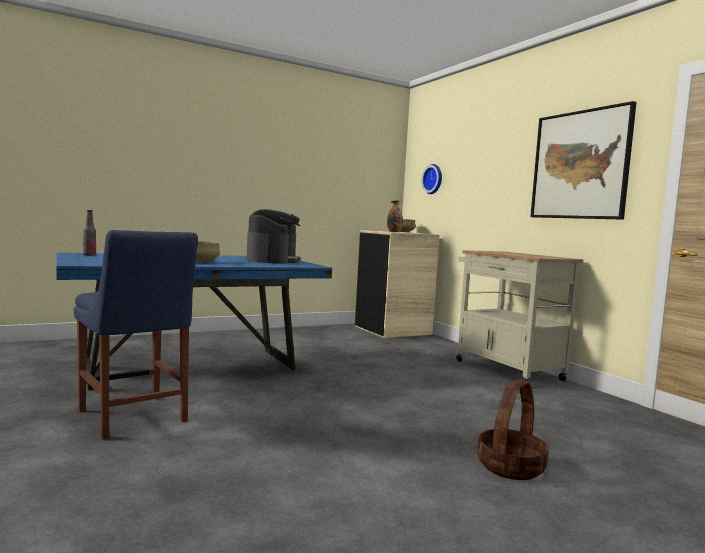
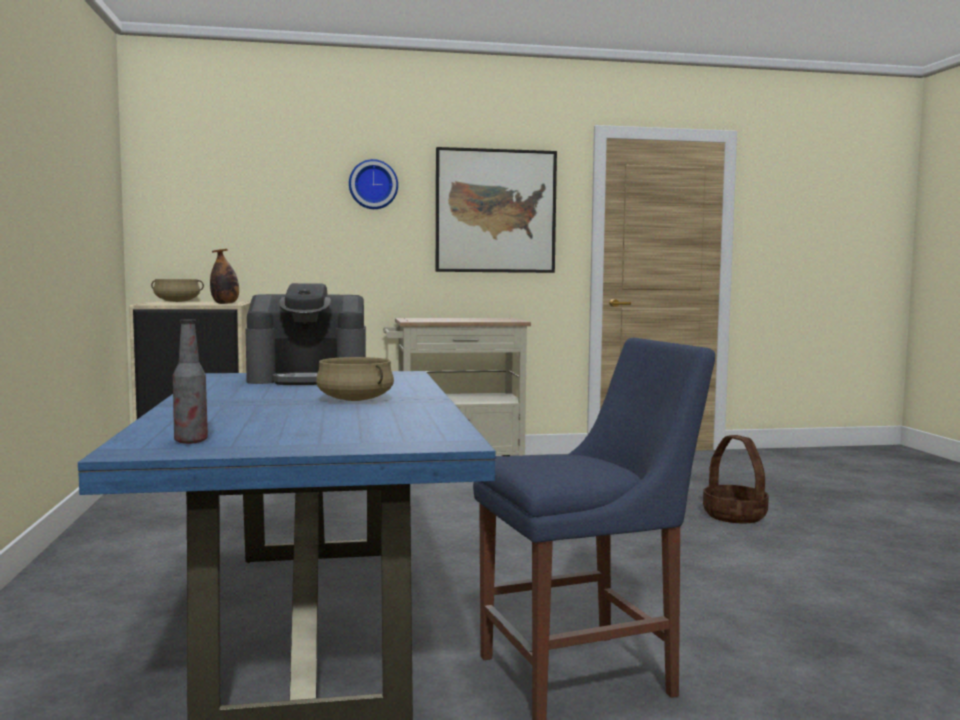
camera: 70 degrees left, 0 degrees up
(273, 260) = (309, 378): coffee machine -> coffee machine turned 150 degrees clockwise
(434, 179) = (218, 209): wall clock -> wall clock (373, 184)

